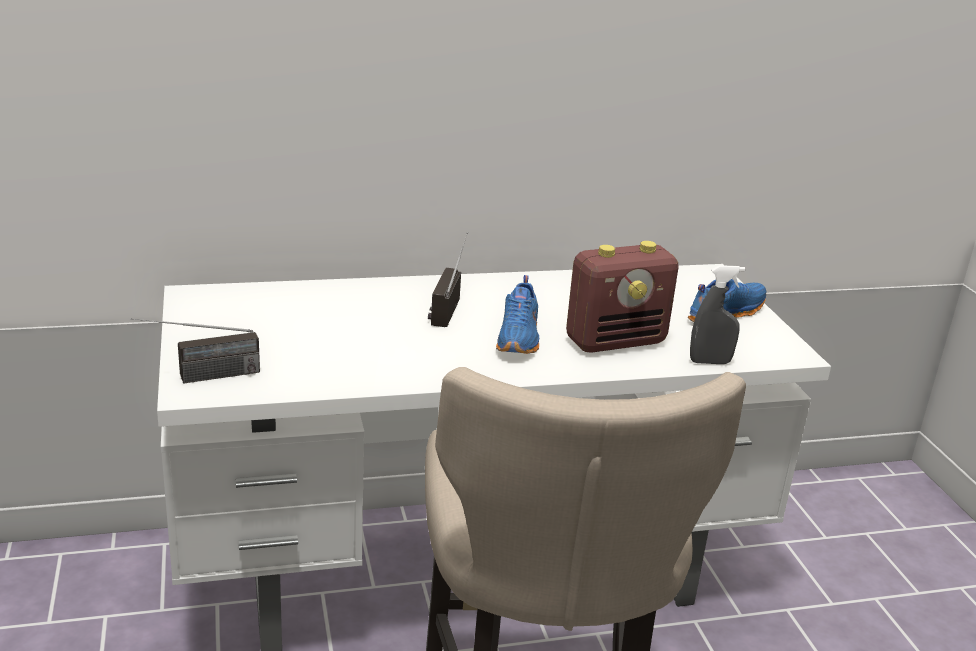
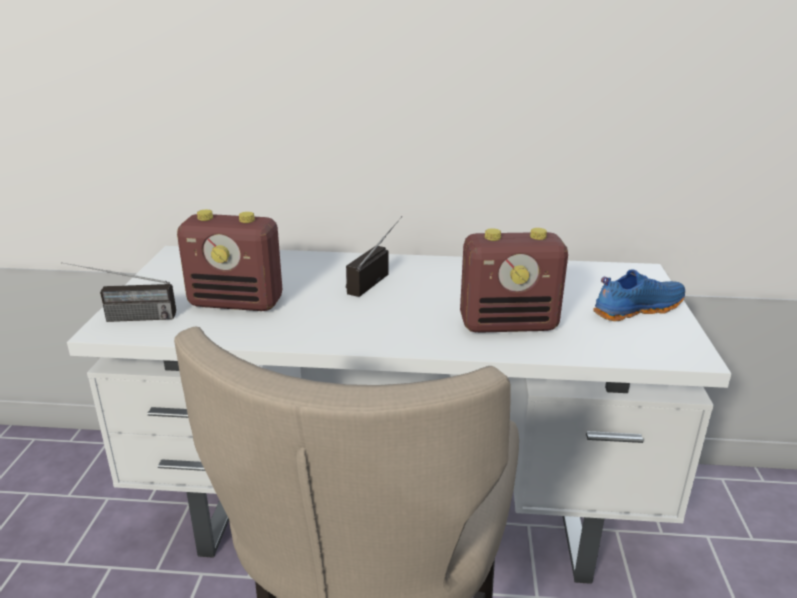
camera: 20 degrees right, 0 degrees up
(317, 347) = (237, 303): none -> radio
(519, 339) = (418, 313): blue shoe -> none
(710, 362) = (594, 354): grey spray bottle -> none

